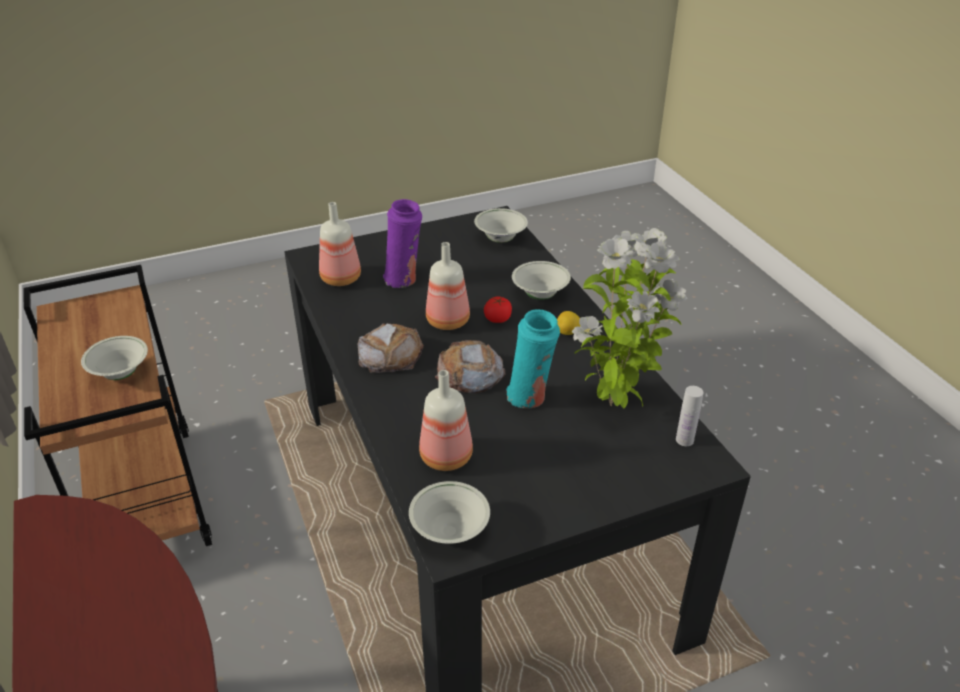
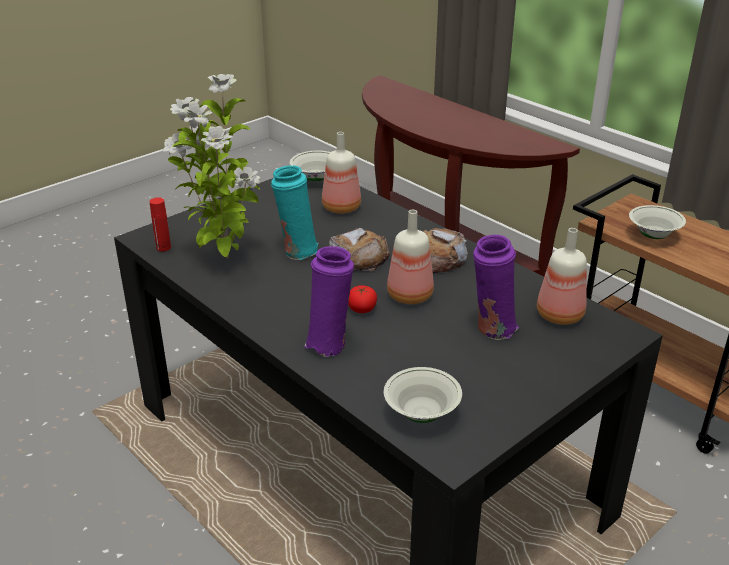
camera: 160 degrees right, 5 degrees down
(540, 295) = (329, 343): white bowl -> purple vase
(567, 333) = (283, 309): lemon -> none
(684, 440) = (163, 247): white bottle -> red bottle

